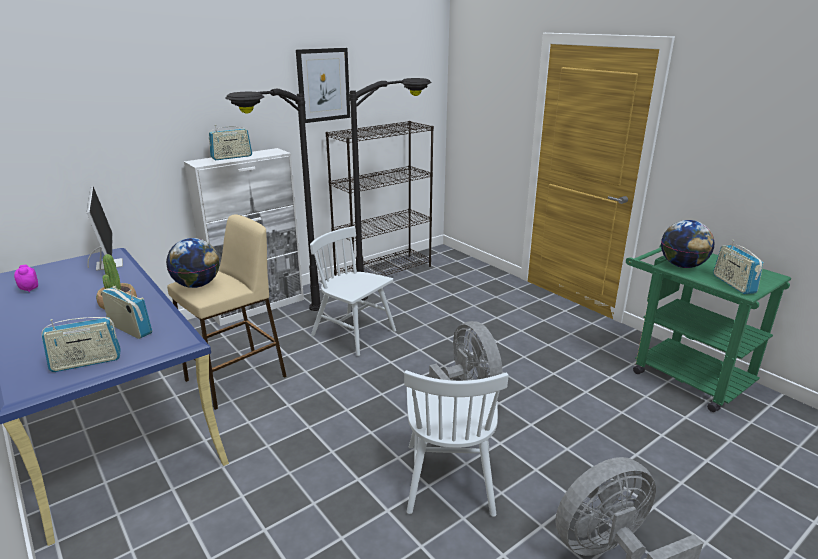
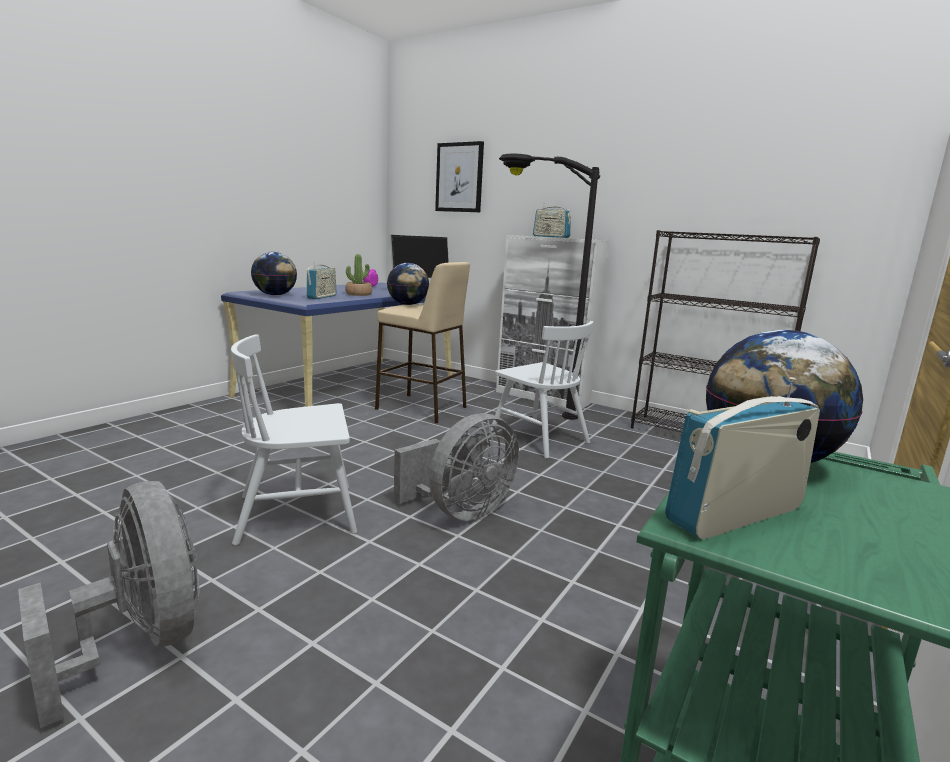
camera: 70 degrees right, 10 degrees down
(86, 362) = (275, 295): radio -> globe
(323, 85) = (683, 176): picture -> picture (459, 177)
(354, 333) = (538, 438): white chair -> white chair turned 120 degrees clockwise
(400, 289) = (670, 449): black floor lamp -> none

